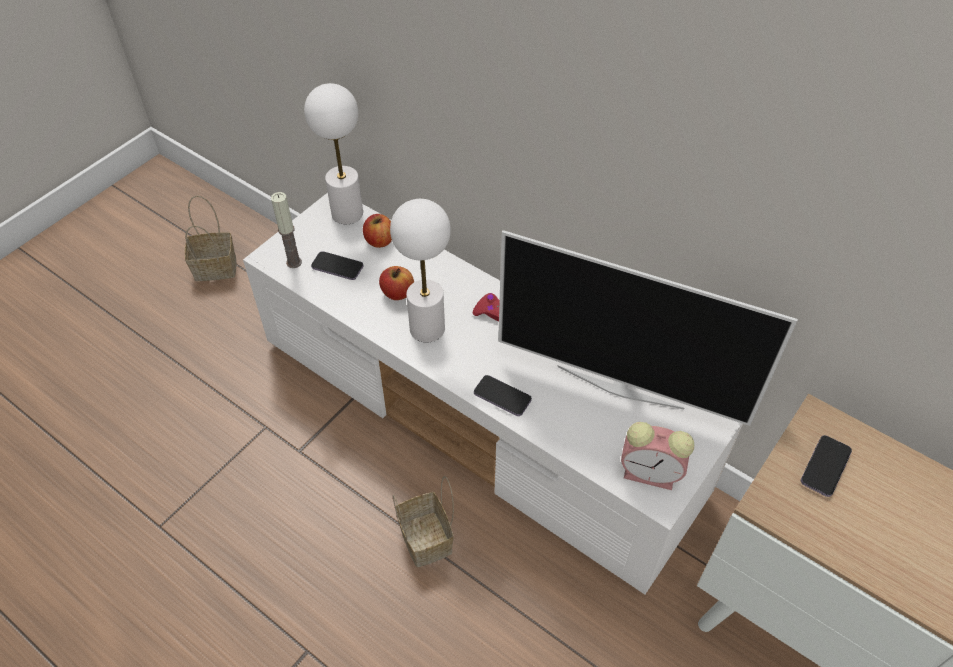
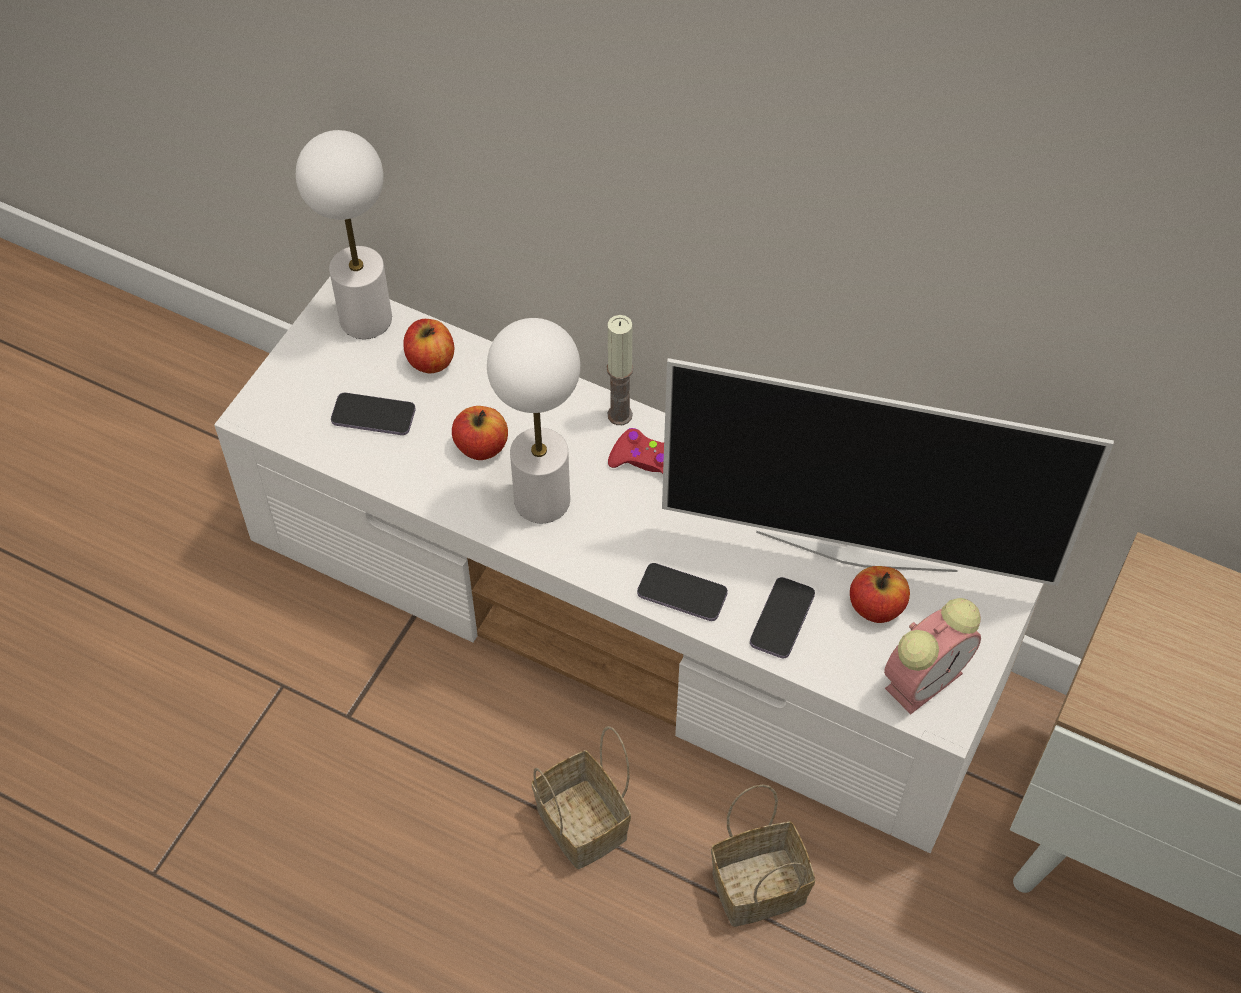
camera: 10 degrees left, 5 degrees up
(214, 269) = (122, 425): basket -> basket (756, 890)
(294, 262) = (300, 418): candle -> candle (620, 415)
(627, 423) = (876, 607): none -> apple
(652, 473) = (925, 678): alarm clock -> alarm clock turned 45 degrees counterclockwise
(825, 467) = (1173, 639): phone -> phone (782, 619)

